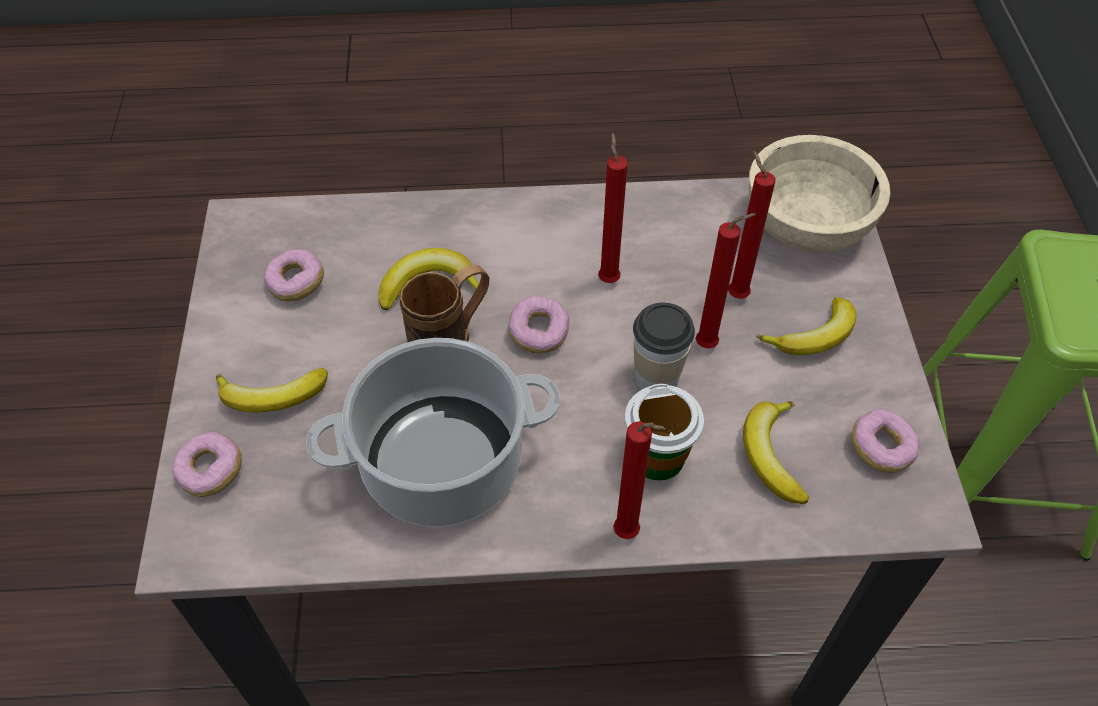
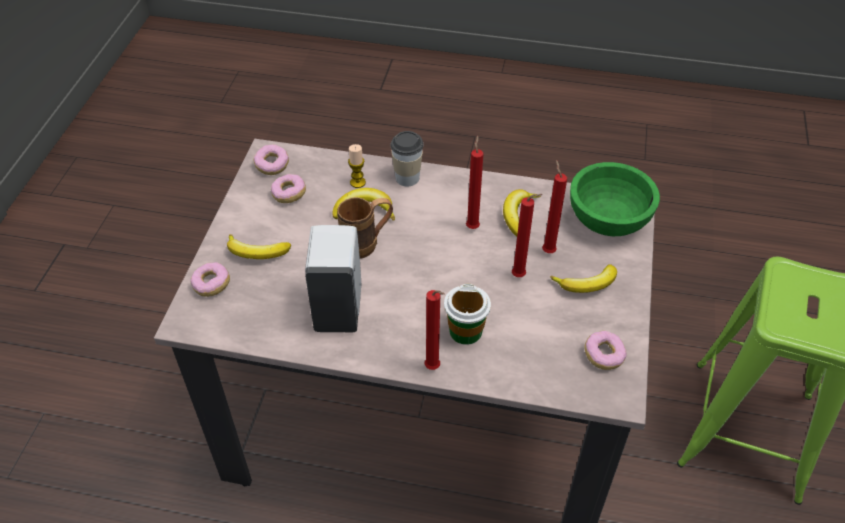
camera: 15 degrees right, 5 degrees down
(403, 241) = (357, 182): none -> candle
(440, 464) = (338, 308): cooking pot -> white soap dispenser
(538, 333) = (419, 249): donut -> donut (272, 166)
(656, 378) = (481, 288): cup -> cup (407, 178)
(772, 455) = (535, 345): banana -> banana (519, 217)
(806, 226) = (607, 220): beige bowl -> green bowl

